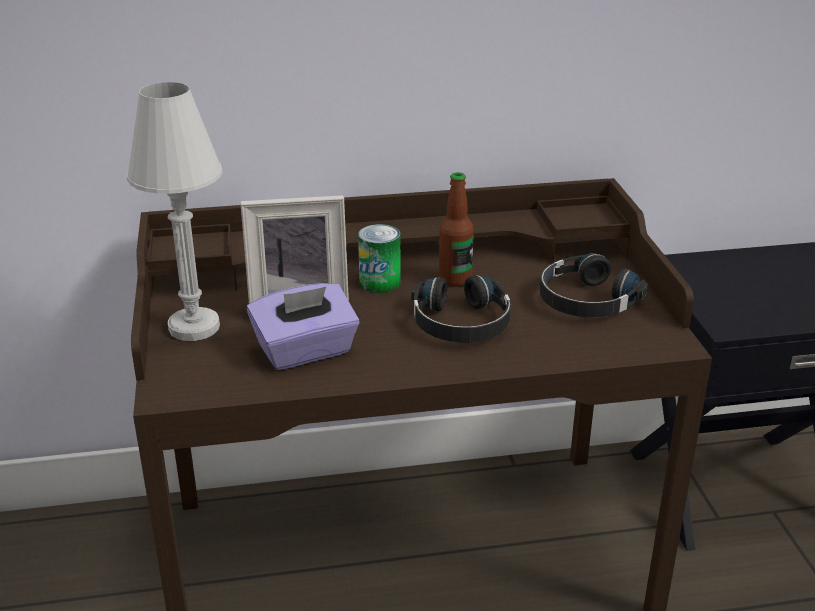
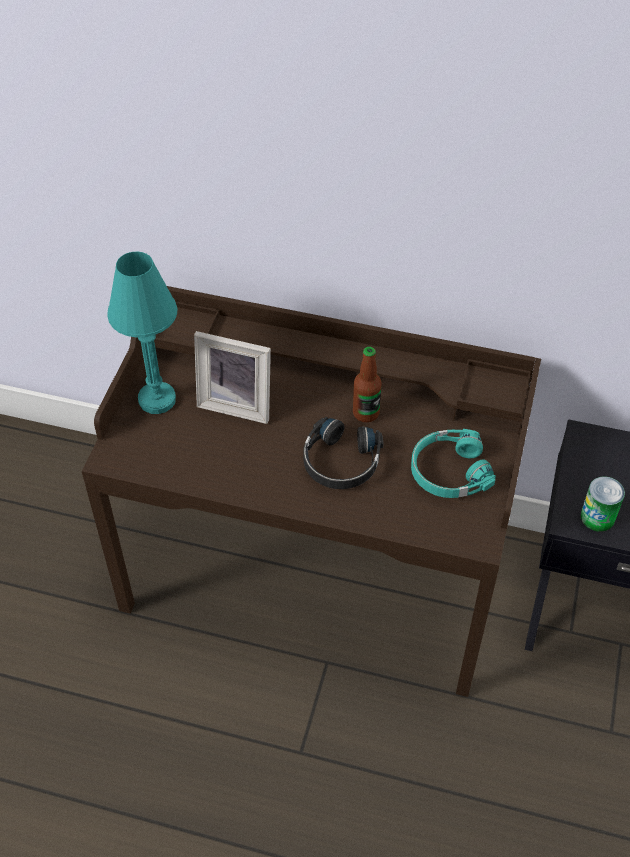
camera: 25 degrees right, 20 degrees up
(194, 327) = (157, 400): white table lamp -> turquoise table lamp
(305, 351) = (217, 451): purple tissue box -> none
(380, 282) = (309, 397): can -> can (597, 517)
(585, 300) = (448, 471): black headphones -> turquoise headphones

